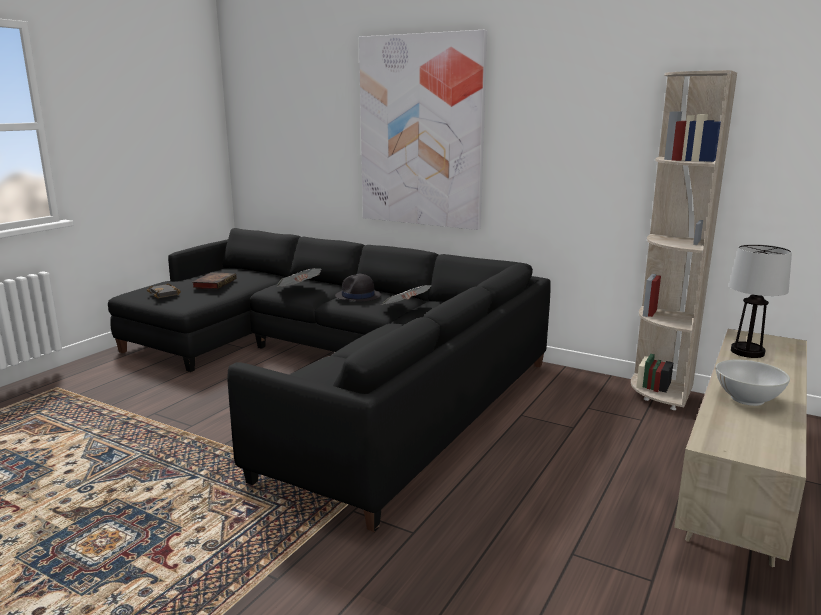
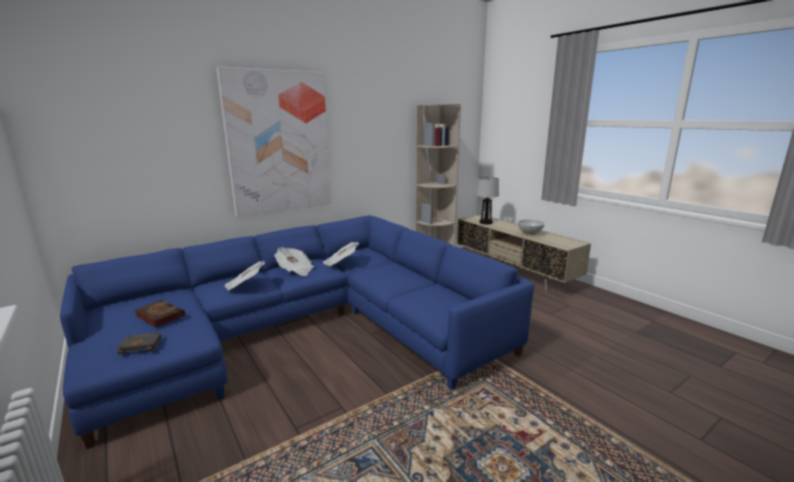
camera: 65 degrees left, 0 degrees up
(334, 369) = (306, 329): black sofa -> blue sofa
(358, 296) = (295, 271): black hat -> newspaper

